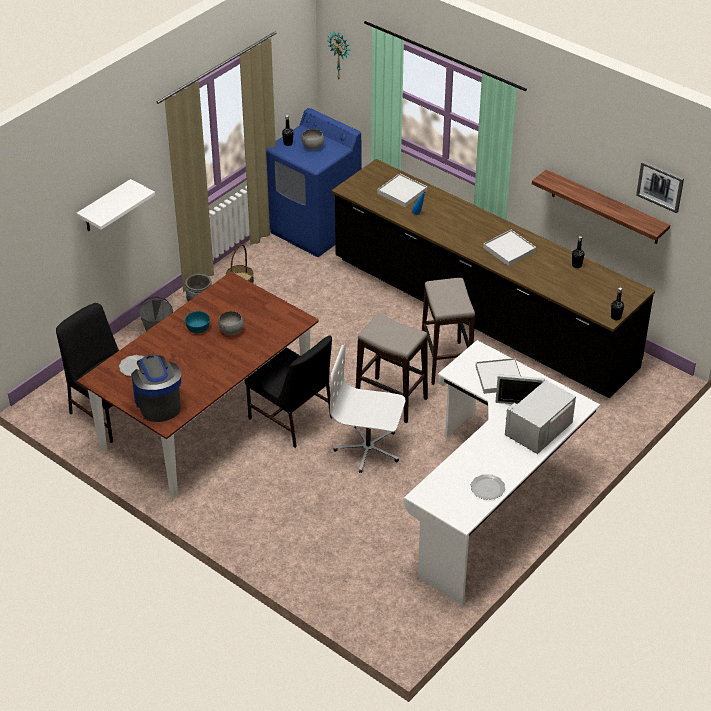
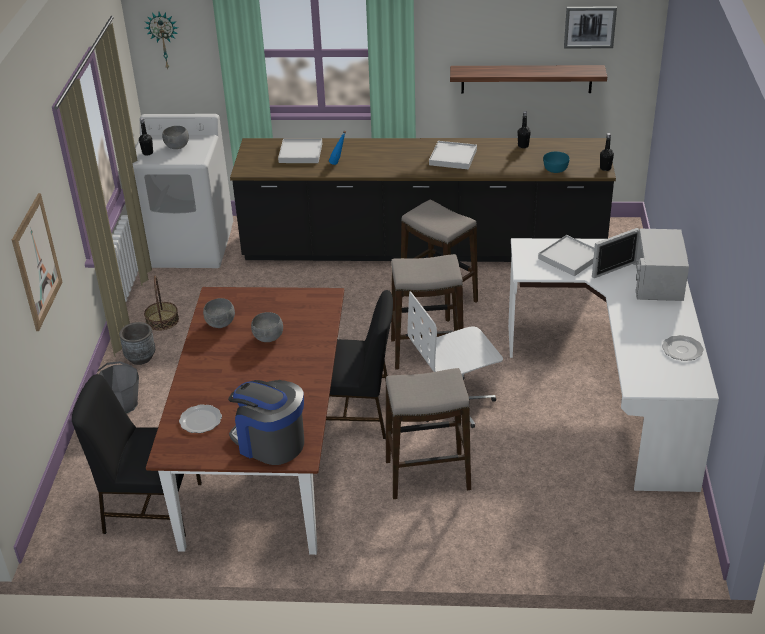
camera: 35 degrees left, 5 degrees down
(105, 207) = (37, 262): white shelf -> picture
(198, 328) = (228, 351): turquoise bowl -> turquoise bowl (555, 169)
(213, 306) = (221, 324): none -> grey bowl
(294, 488) = (428, 476): none -> stool
(315, 229) = (191, 247): blue washing machine -> white washing machine

